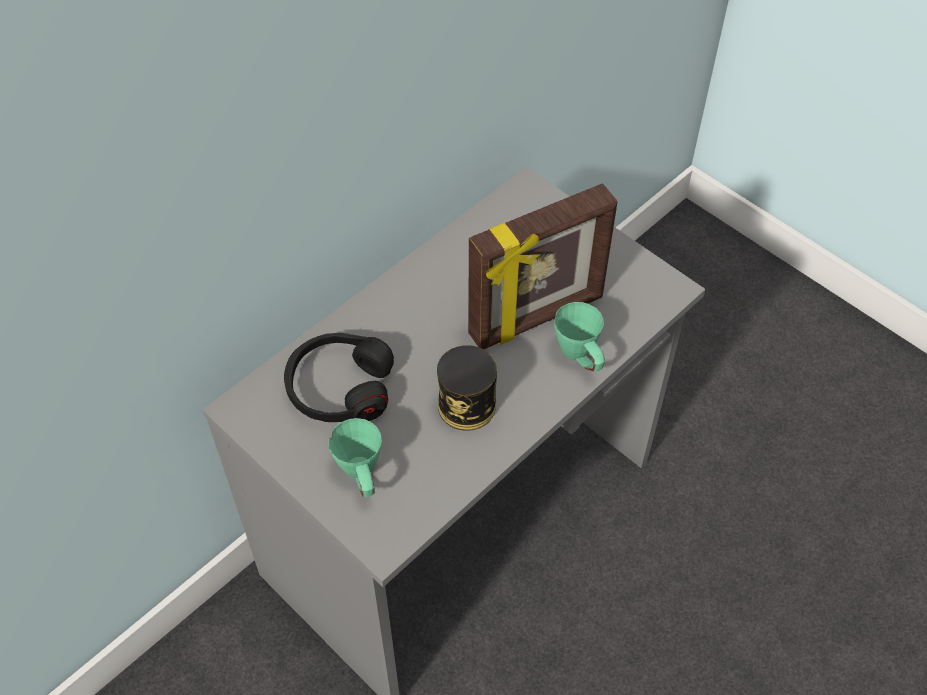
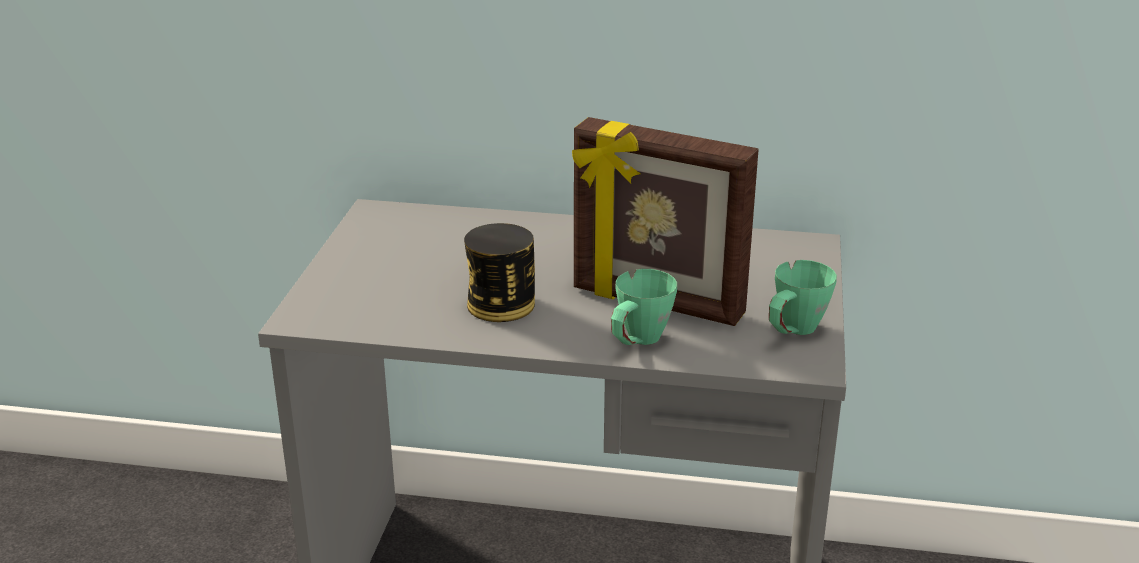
camera: 55 degrees right, 25 degrees down
(340, 387) = (447, 242): black headphones -> none
(362, 478) = (360, 285): green mug -> green mug (793, 333)

